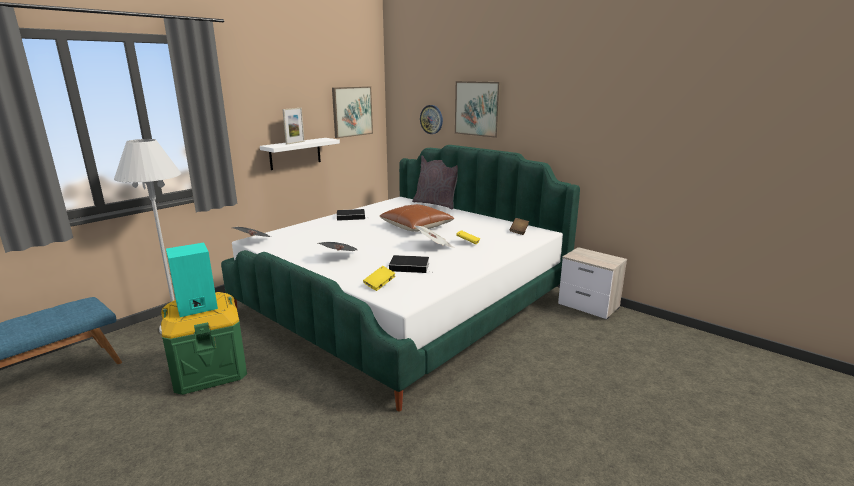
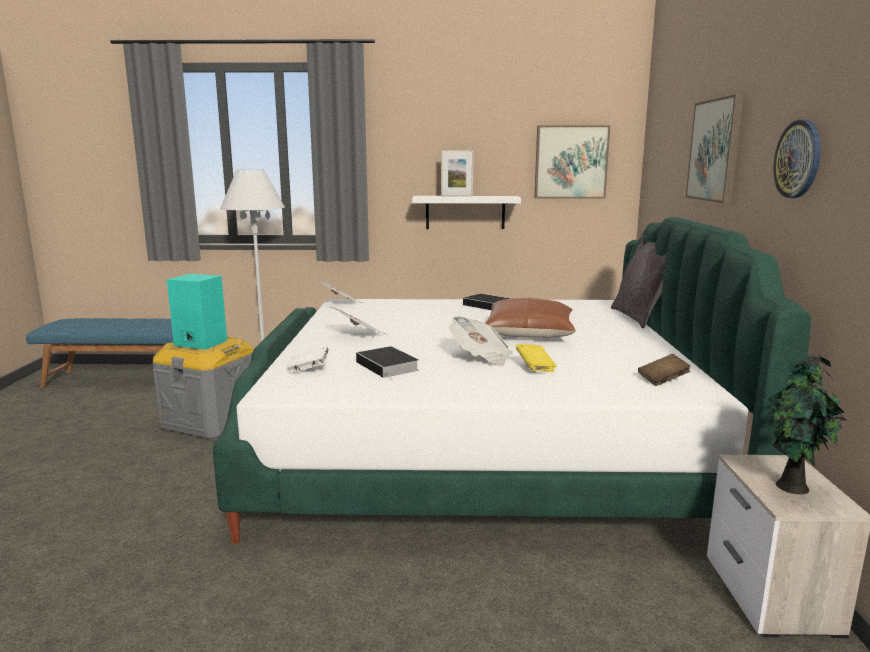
camera: 50 degrees right, 5 degrees down
(209, 370) = (211, 420): green storage box -> grey storage box
(379, 285) = (308, 370): yellow book -> white book
(431, 119) = (673, 175): wall clock -> wall clock (798, 159)
(599, 258) = (793, 488): none -> potted plant

